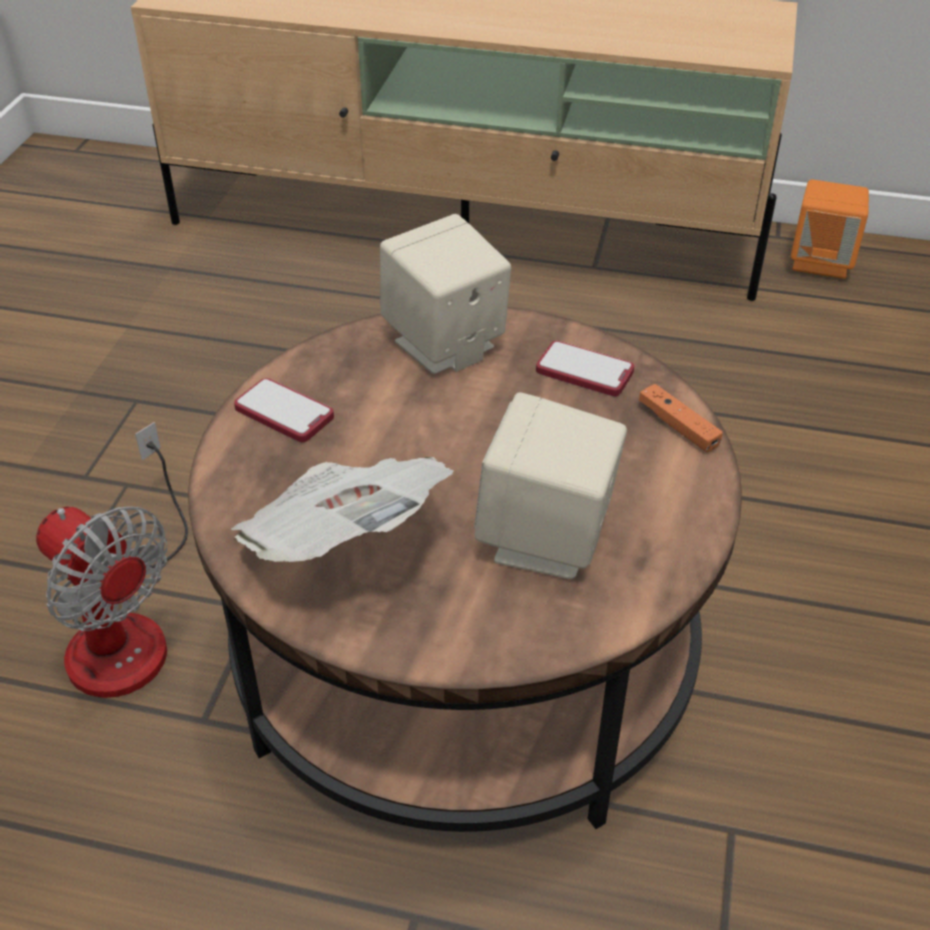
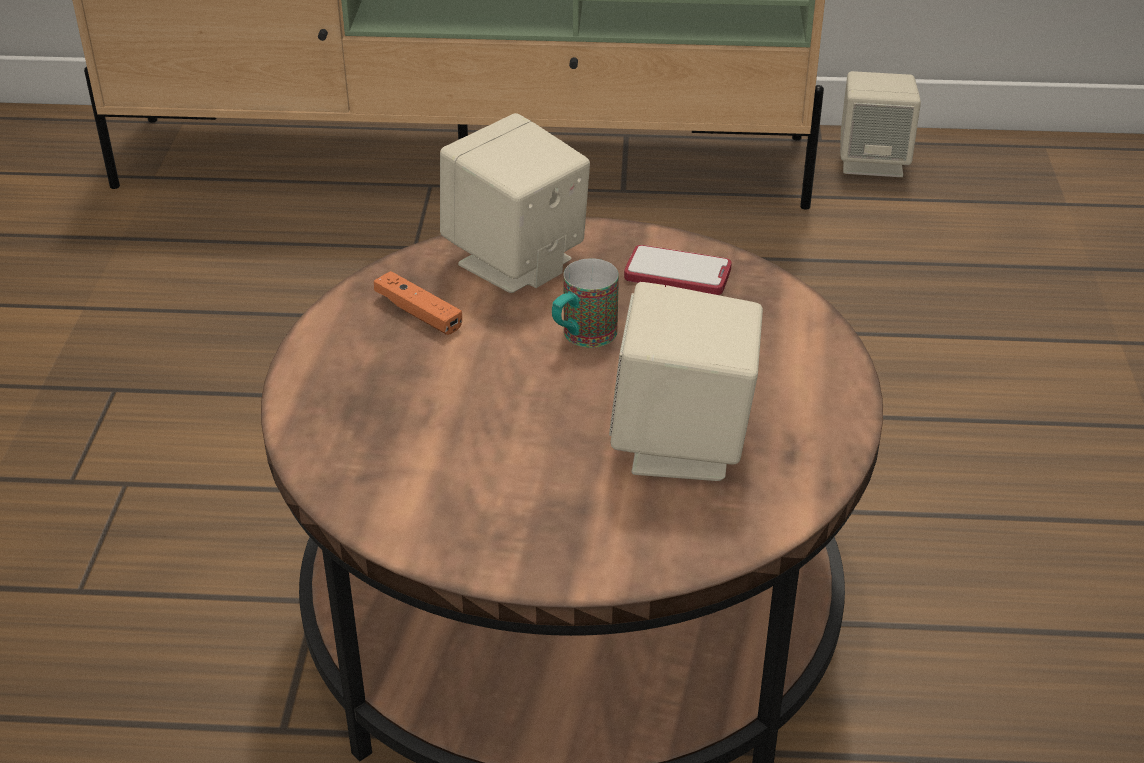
camera: 10 degrees left, 5 degrees down
(127, 625) = (164, 639): fan -> none
(284, 412) = (352, 350): phone -> none
(343, 542) = (458, 473): newspaper -> none
(484, 424) = (581, 337): none -> mug
(678, 426) = (793, 317): orange game controller -> orange game controller (418, 313)
(821, 262) = (872, 162): orange speaker -> beige speaker

